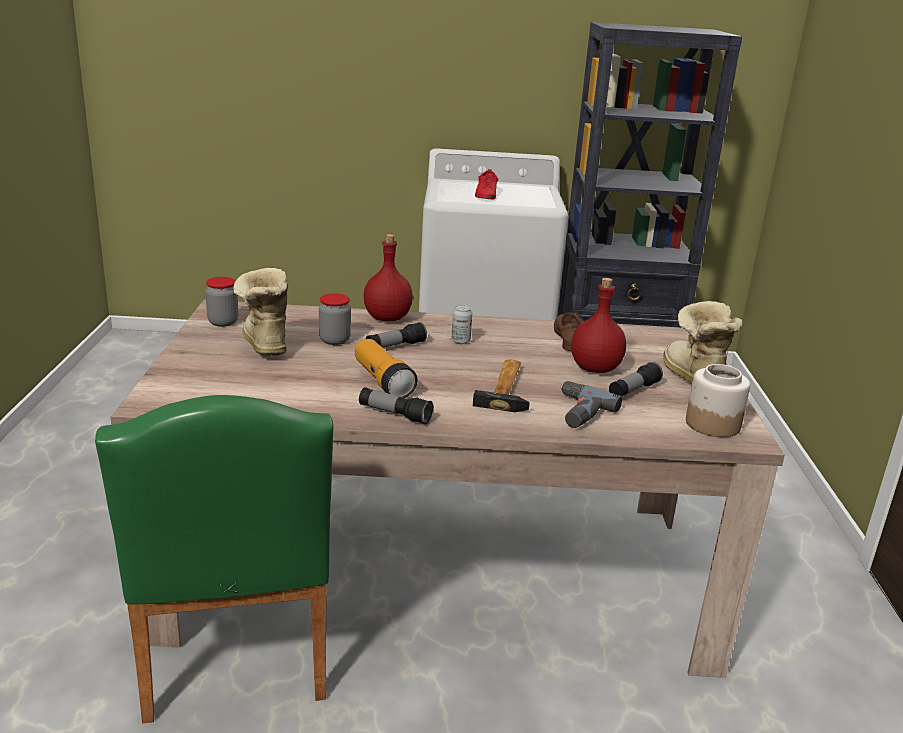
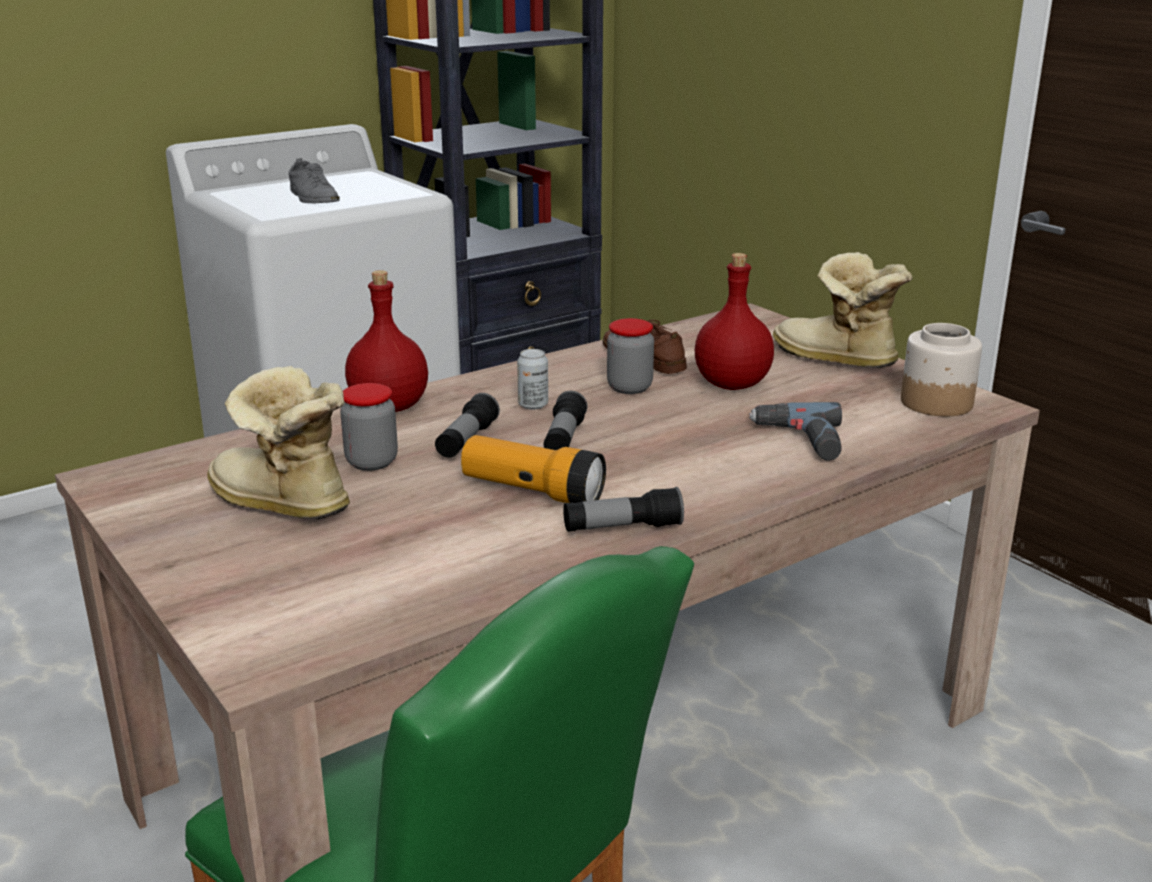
camera: 35 degrees left, 0 degrees up
(223, 322) = (154, 496): jar -> jar (629, 387)
(486, 195) = (314, 198): red shoe -> grey shoe
(507, 388) = (685, 442): hammer -> none
(633, 390) = (809, 395): flashlight -> flashlight (564, 439)

